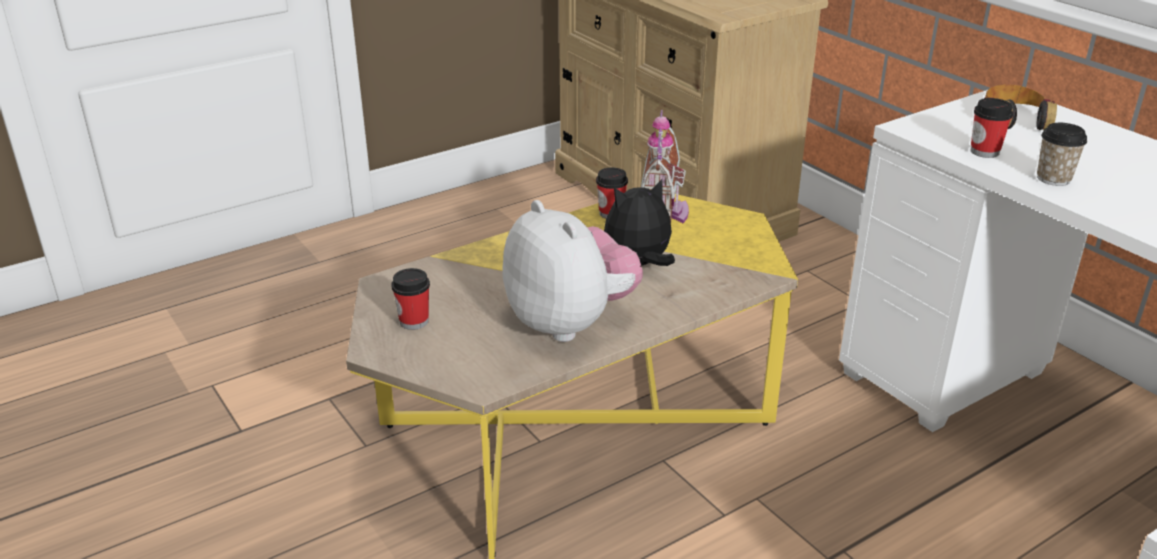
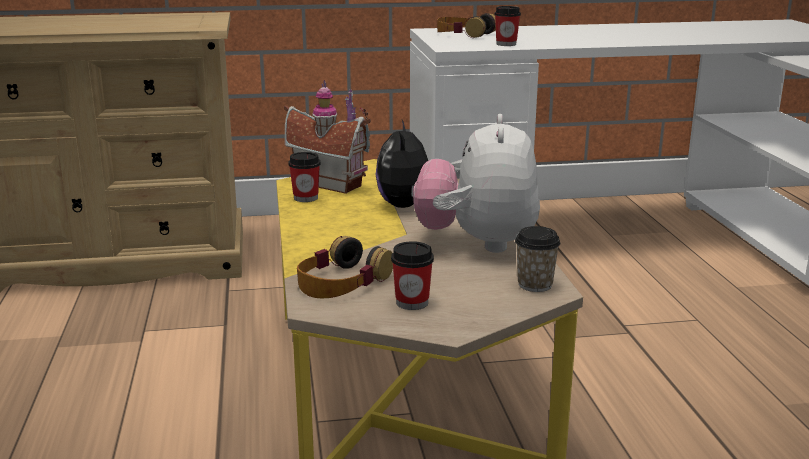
camera: 65 degrees left, 10 degrees down
(435, 281) = (342, 282): none -> headphones
(570, 323) = (477, 243): plush toy -> plush toy turned 75 degrees counterclockwise
(1053, 179) = (557, 42): cup -> cup (535, 285)

